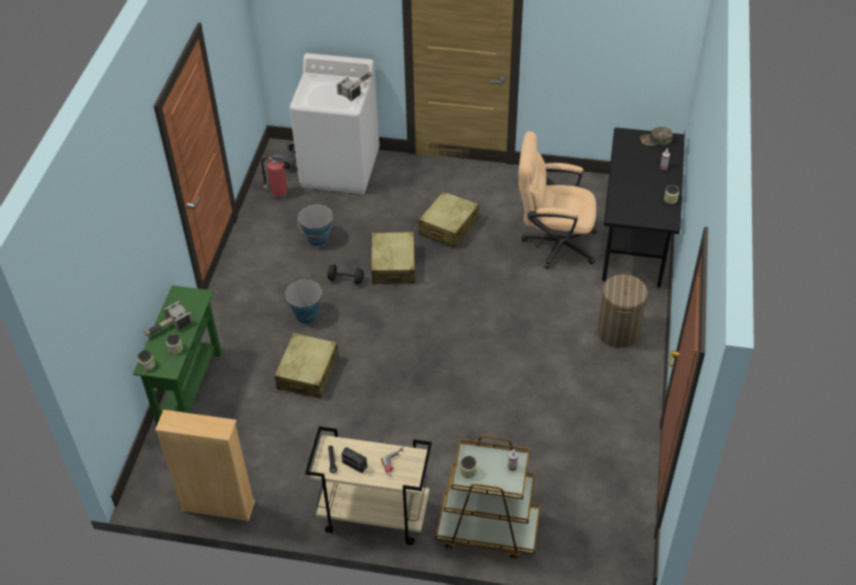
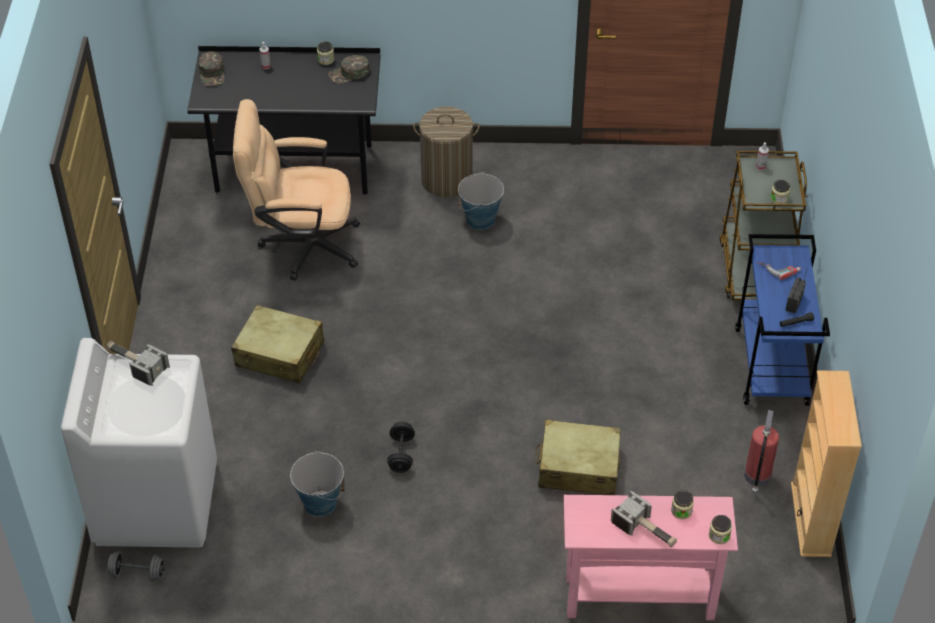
camera: 100 degrees left, 0 degrees up
(190, 389) = (639, 597): green console table -> pink console table
(278, 194) = (222, 574): fire extinguisher -> fire extinguisher (757, 476)
(306, 315) = (476, 488): bucket -> bucket (480, 220)
(373, 516) = (772, 367): beige cart -> blue cart
(393, 265) = (364, 405): beige suitcase -> none
(553, 243) = (301, 245): beige office chair -> beige office chair turned 90 degrees clockwise
(652, 211) = (349, 73): none -> green cap

